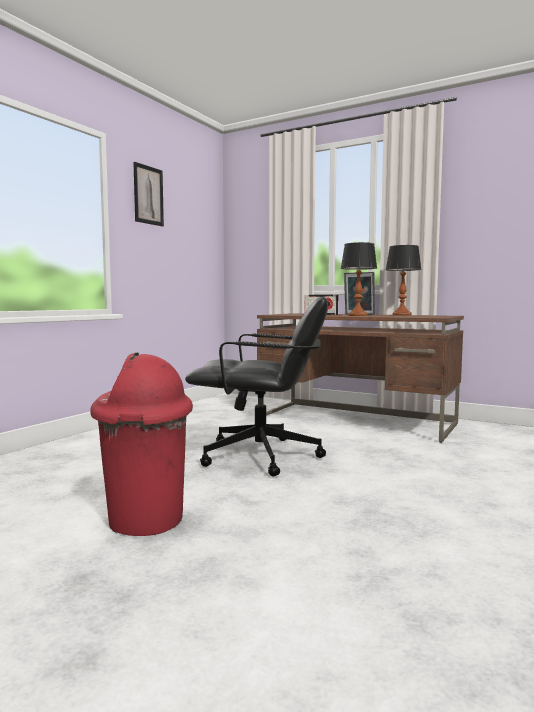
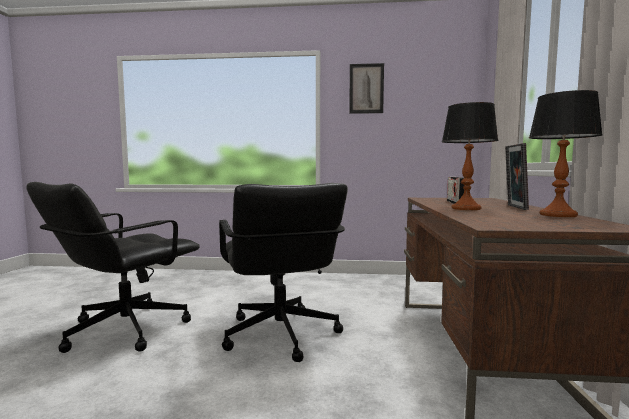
camera: 65 degrees right, 0 degrees up
(145, 521) = (124, 329): red trash can -> black office chair

